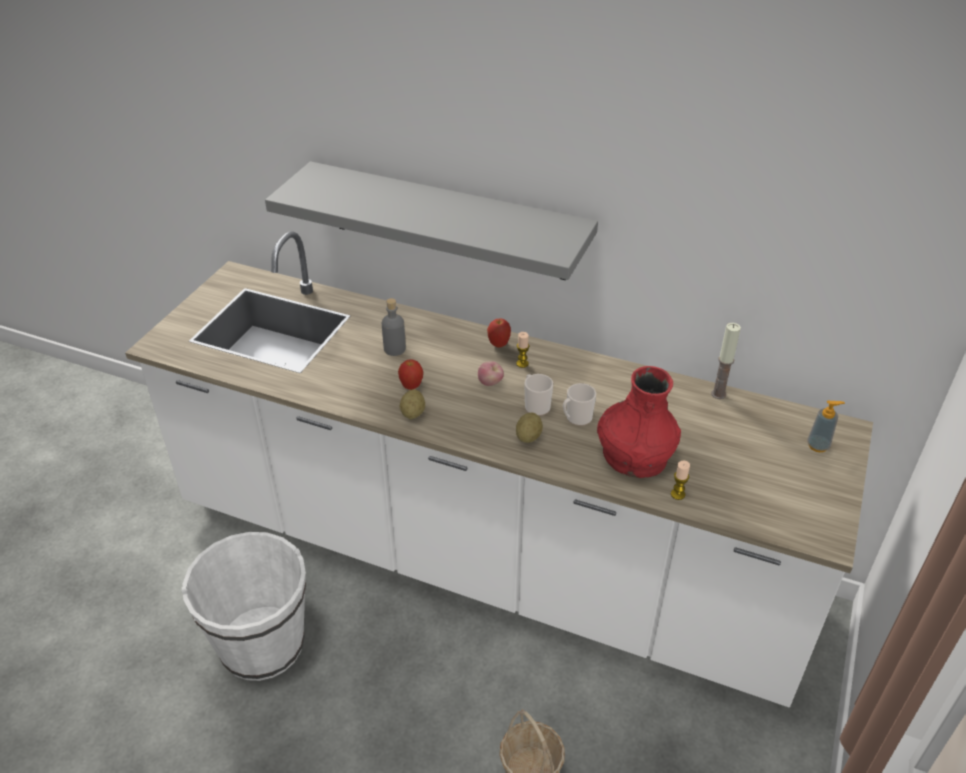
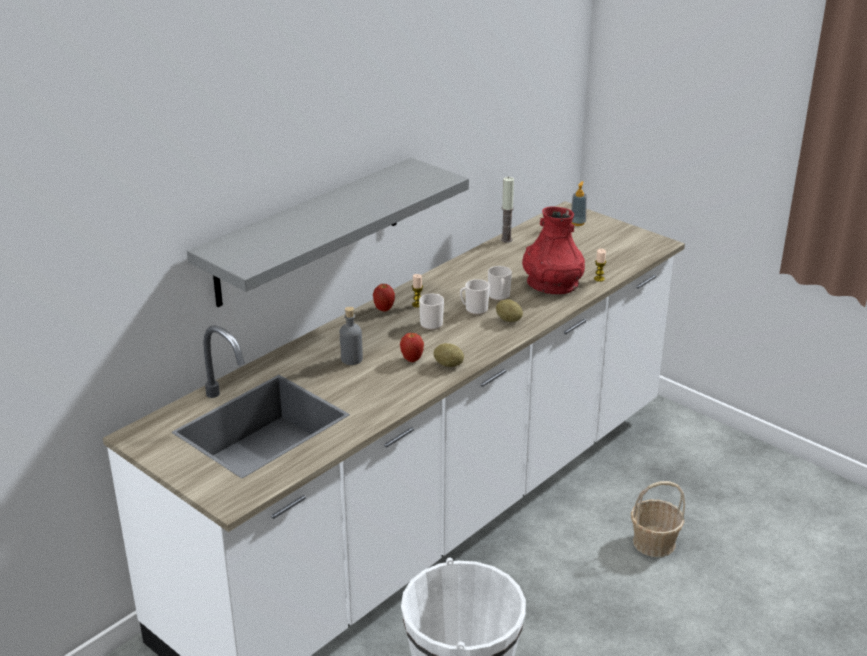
camera: 70 degrees left, 10 degrees down
(490, 383) = (432, 323): apple -> mug

